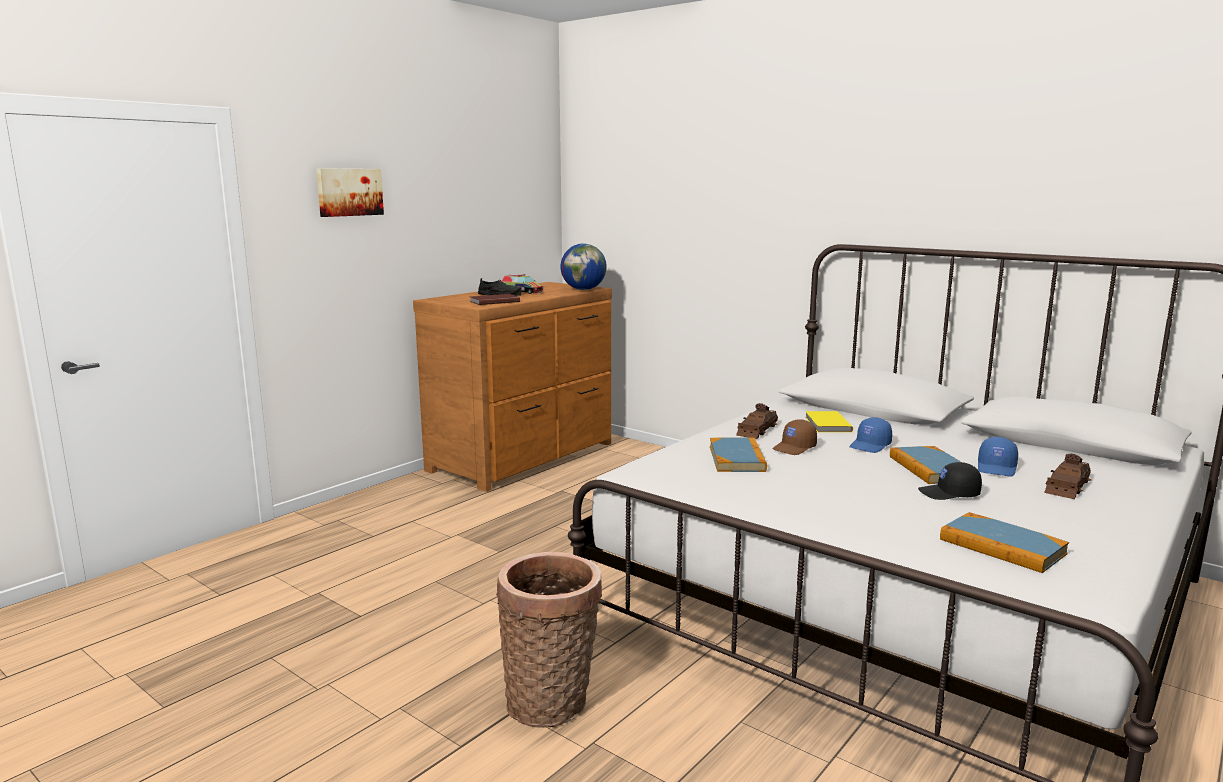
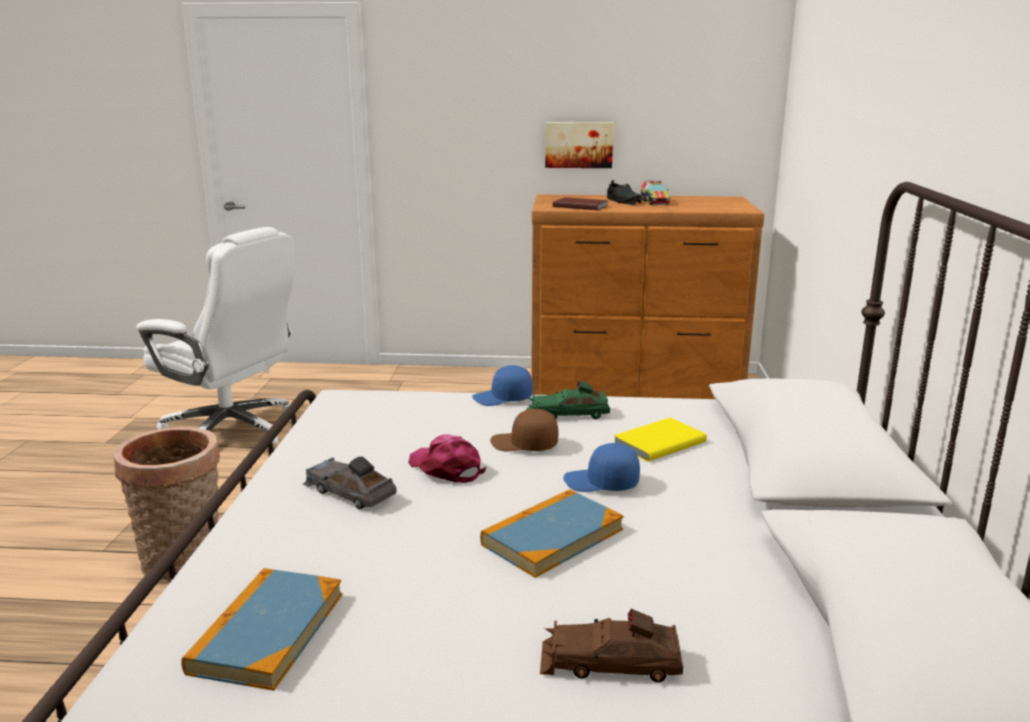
camera: 55 degrees right, 5 degrees up
(287, 622) = (232, 430): none -> white office chair
(349, 192) = (473, 79): picture -> picture (579, 145)
(584, 289) = (724, 209): globe -> none
(737, 458) = (443, 426): book -> none
(757, 430) = (567, 414): brown toy car -> green toy car
(809, 471) = (446, 468): none -> pink cap
(821, 499) = (349, 492): none -> grey toy car
(949, 494) = (454, 566): black cap -> none
(997, 468) = (626, 587): blue cap -> blue cap (503, 398)

